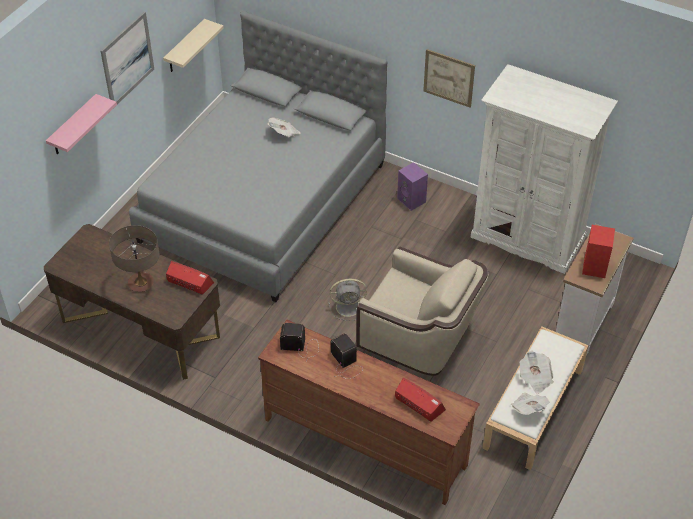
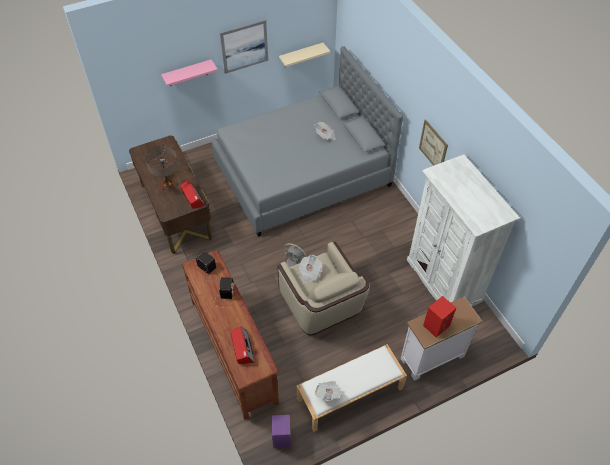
camera: 35 degrees right, 5 degrees up
(412, 200) = (390, 217): purple speaker -> purple speaker (282, 438)
(535, 378) = (350, 376): newspaper -> newspaper (309, 273)

